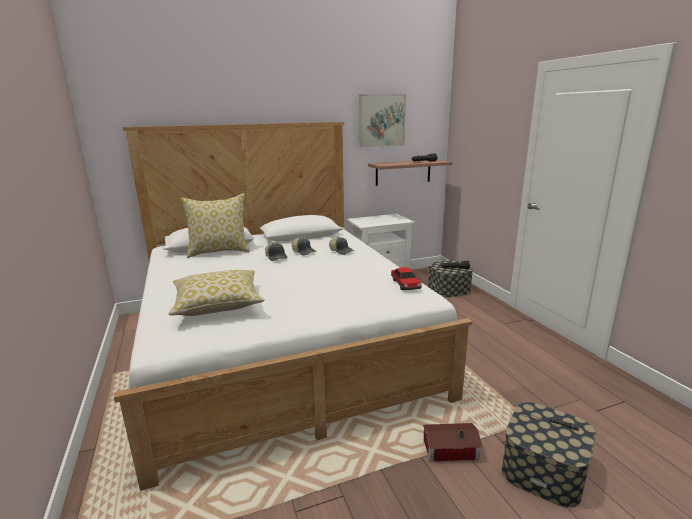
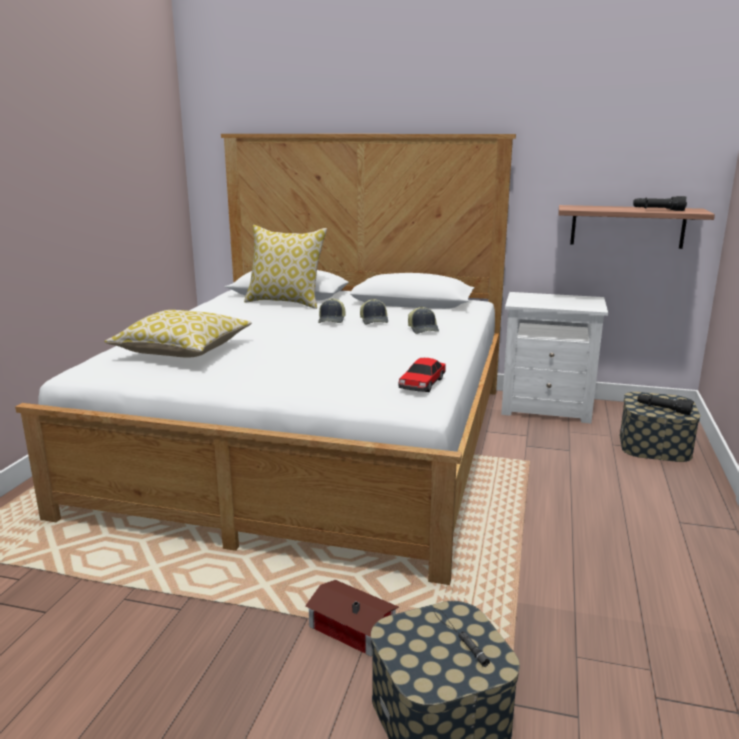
camera: 35 degrees right, 0 degrees up
(381, 120) = (591, 134): picture -> none

